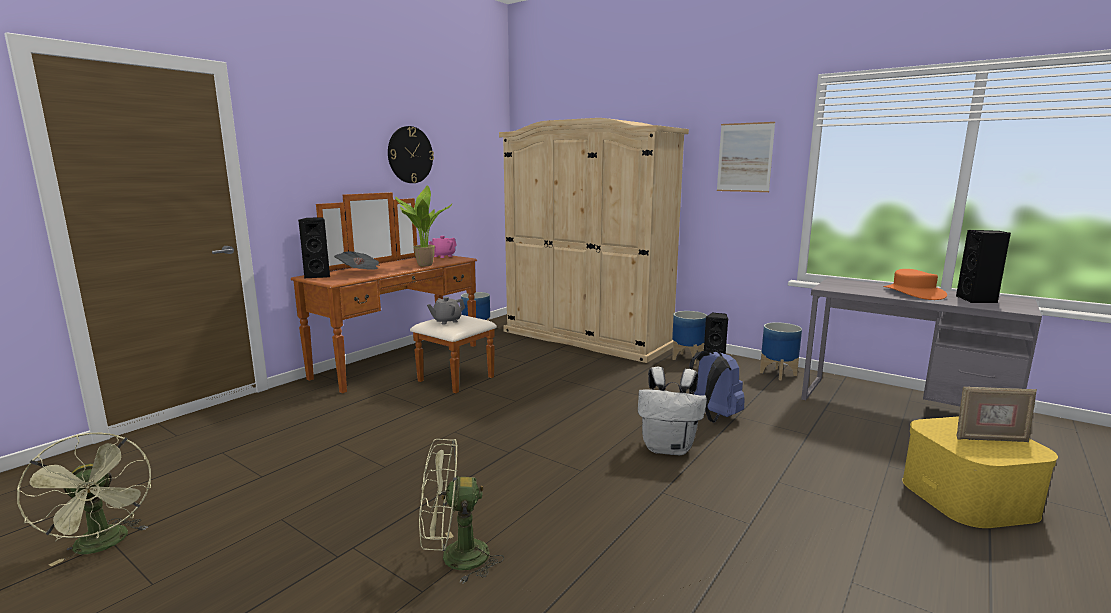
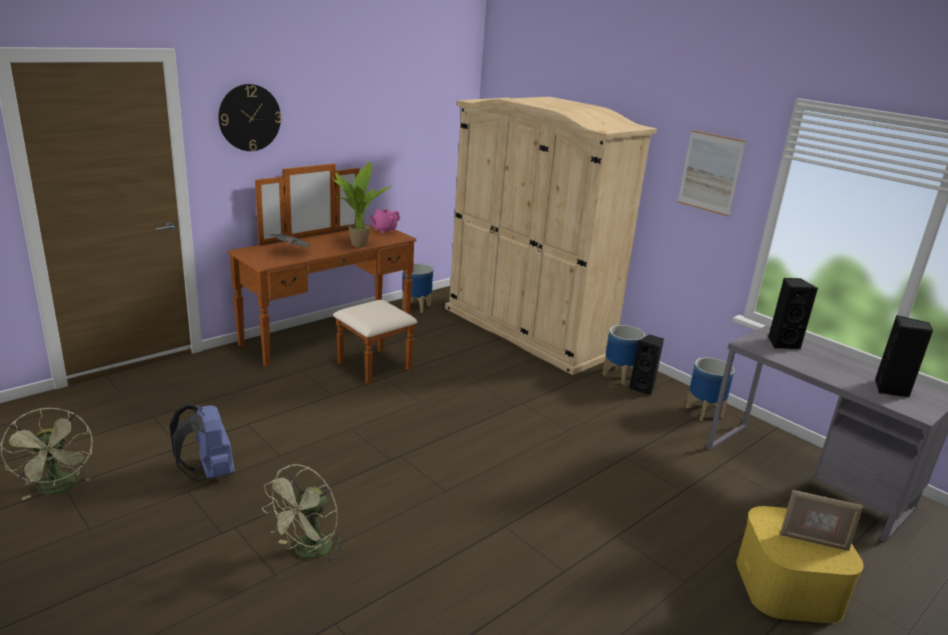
camera: 10 degrees right, 10 degrees up
(319, 276) = (253, 251): black speaker -> black speaker (782, 343)
(410, 155) = (358, 121): wall clock -> wall clock (249, 117)
(446, 321) = (368, 312): grey teapot -> none
(454, 558) = (308, 552): green fan -> green fan turned 60 degrees counterclockwise
(669, 448) = (537, 481): white backpack -> none
(712, 416) = (600, 453): blue backpack -> blue backpack (208, 473)
(913, 293) = (832, 367): orange hat -> none

